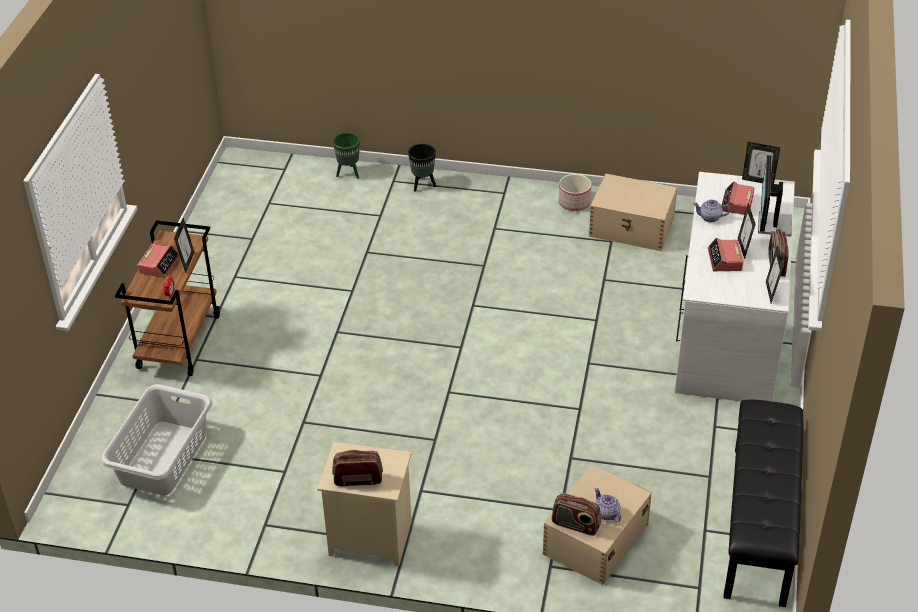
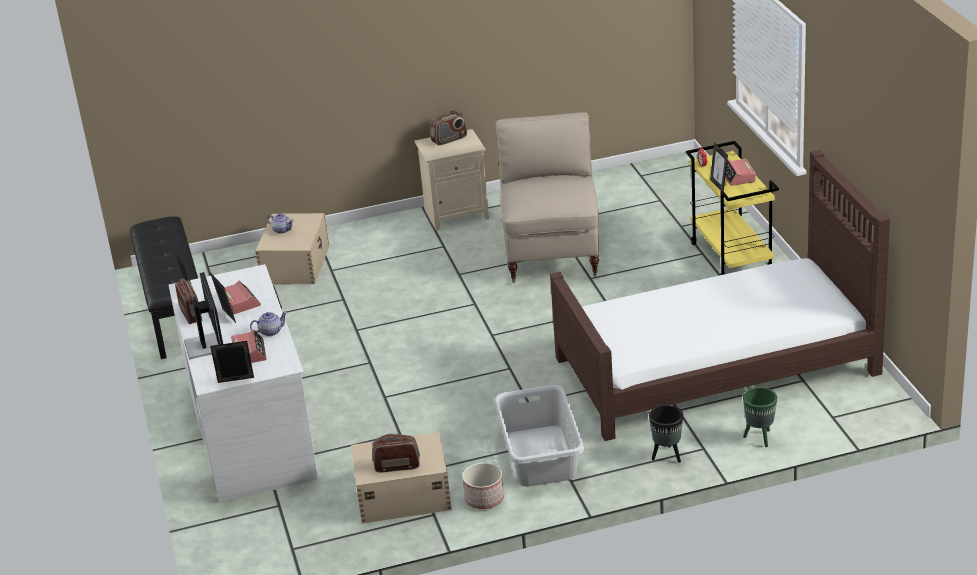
camera: 155 degrees right, 10 degrees down
(162, 458) = (649, 200): grey laundry basket -> grey laundry basket (541, 455)
(178, 341) = (732, 258): brown cart -> yellow cart
(313, 240) = (717, 365): none -> brown bed
(326, 424) = (552, 254): none -> beige chair
(575, 525) = (300, 218): radio -> radio (397, 466)

